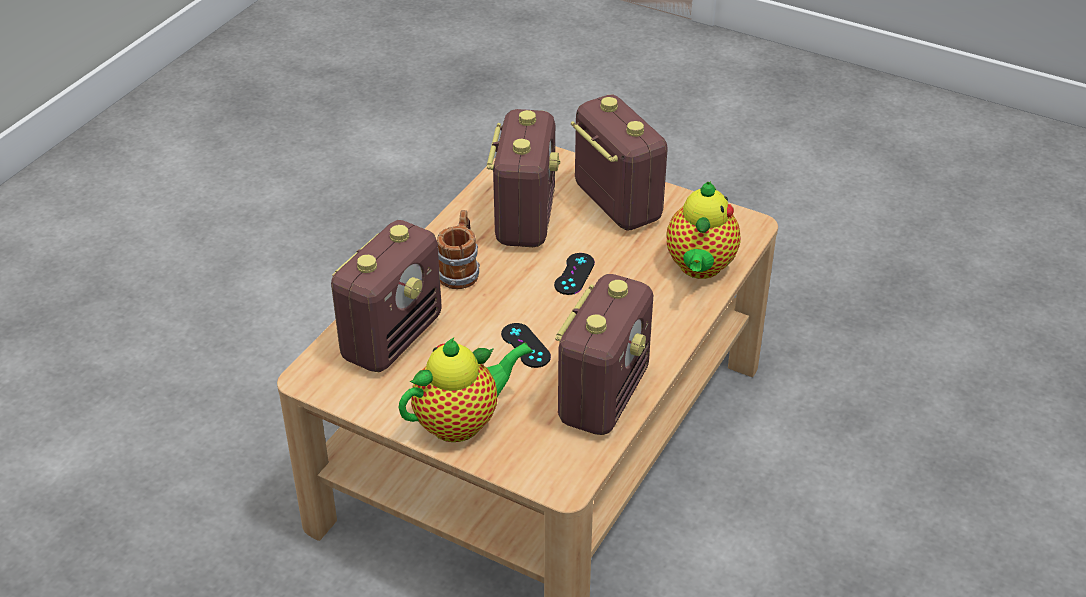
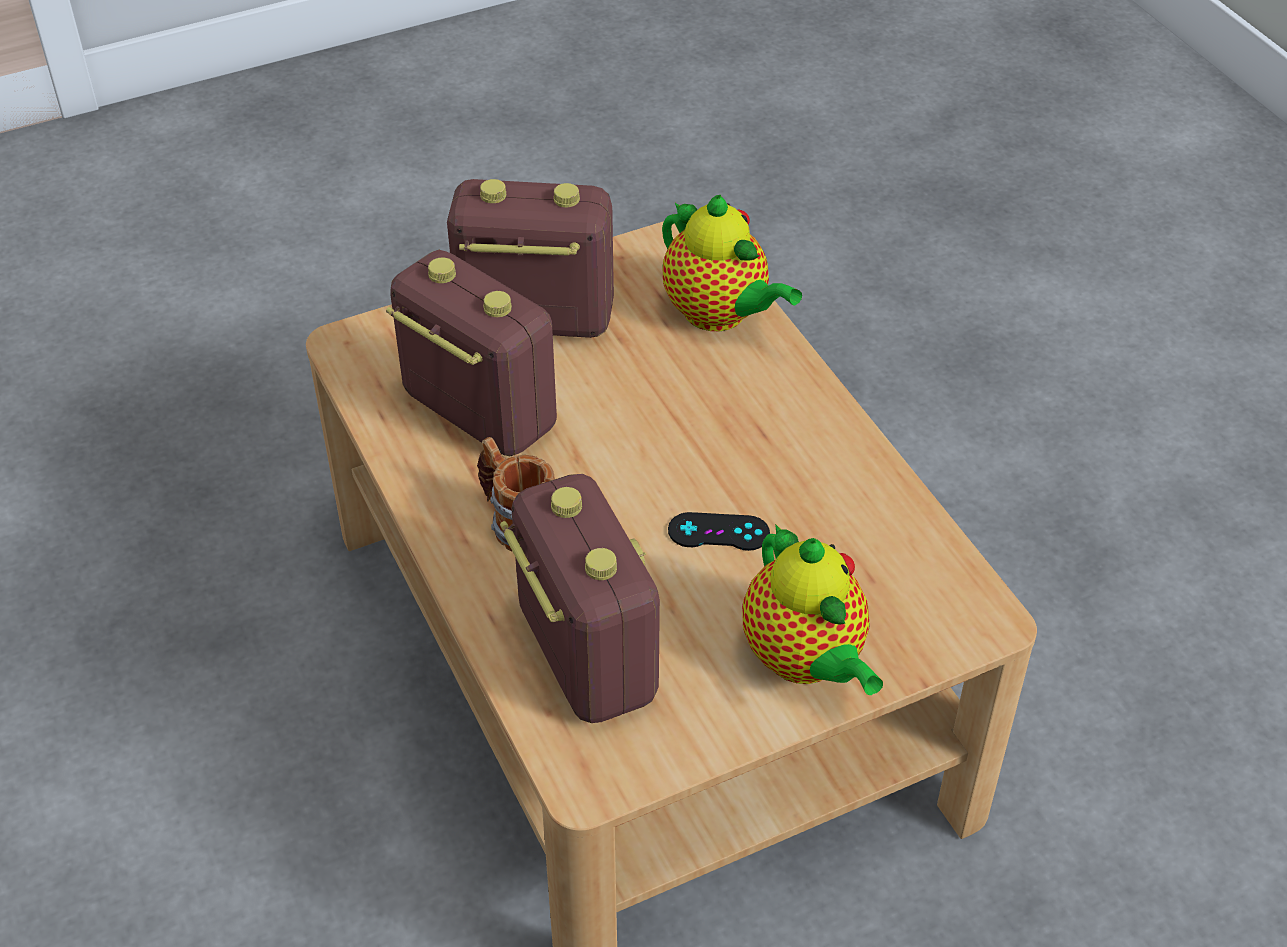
camera: 55 degrees left, 5 degrees up
(462, 422) = (806, 661): teapot -> teapot turned 150 degrees clockwise
(574, 274) = (628, 422): black game controller -> none
(603, 396) = (866, 508): radio -> none

